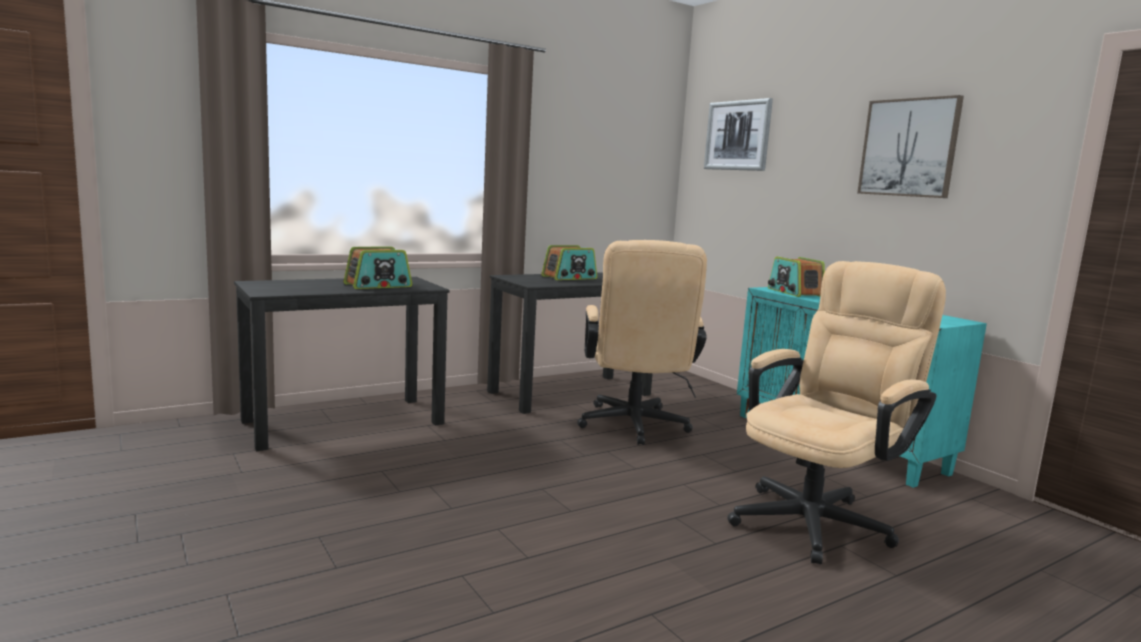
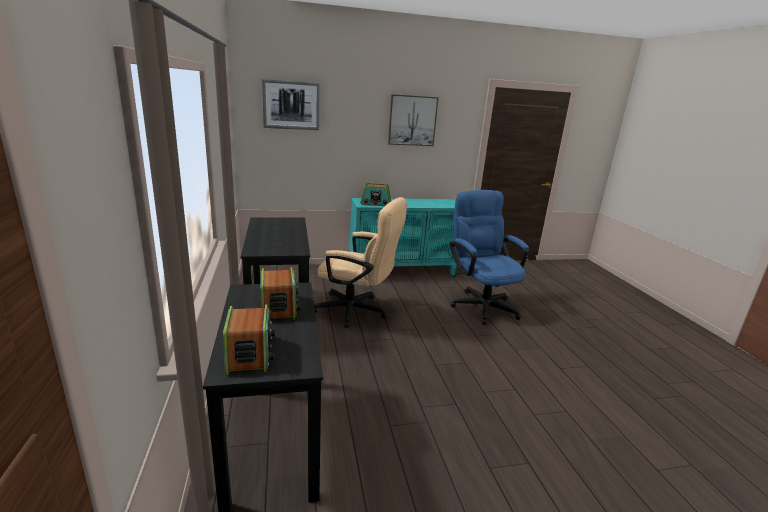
camera: 70 degrees left, 10 degrees up
(569, 277) = (272, 235): radio -> radio (250, 353)
(819, 519) = (480, 304): beige office chair -> blue office chair

